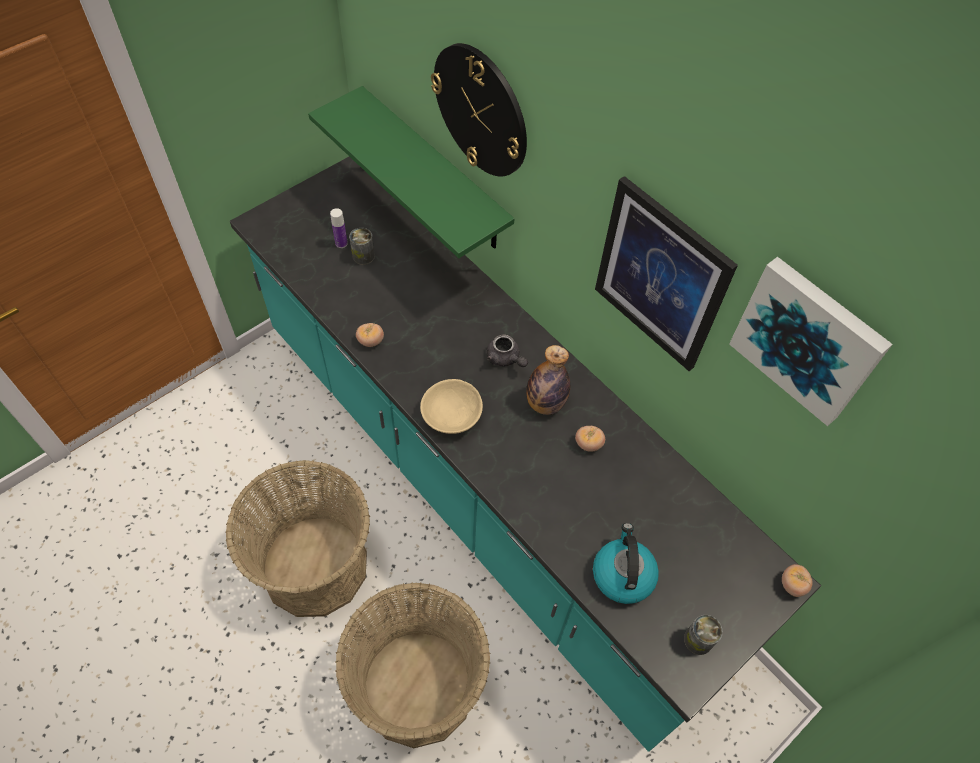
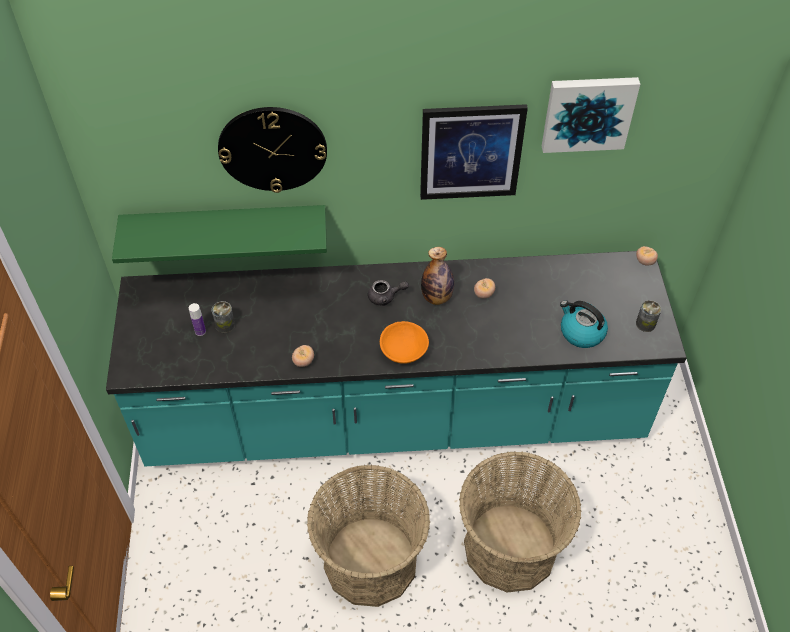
camera: 50 degrees left, 5 degrees down
(452, 416) = (404, 351): beige bowl -> orange bowl

